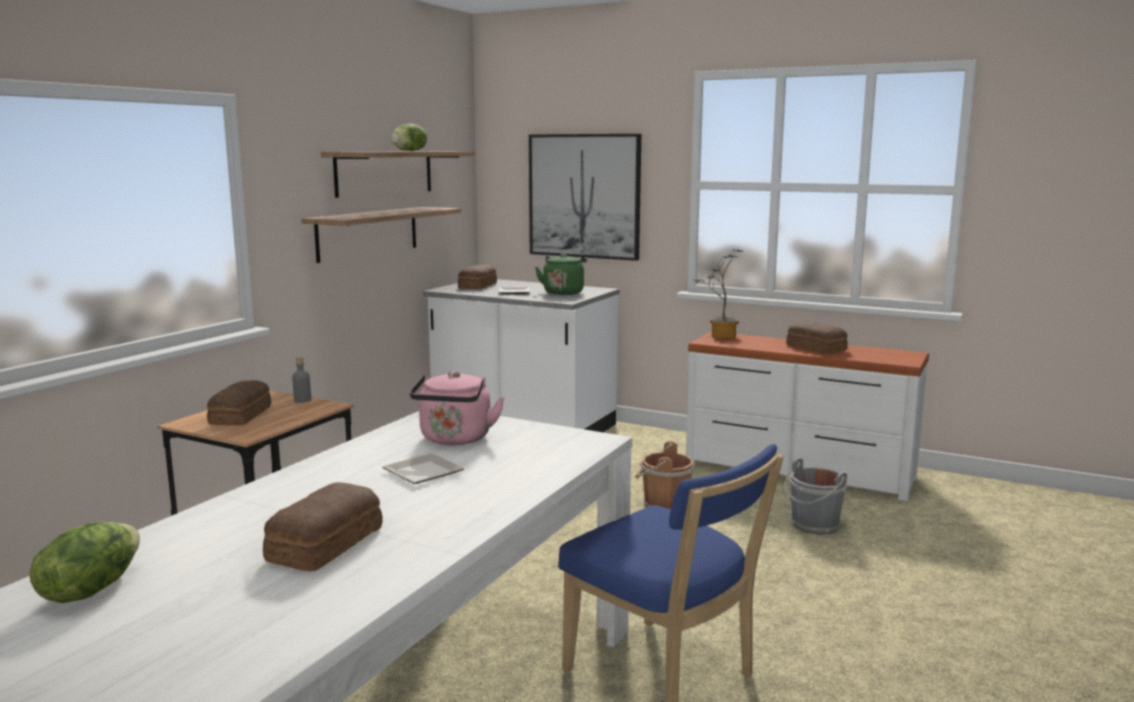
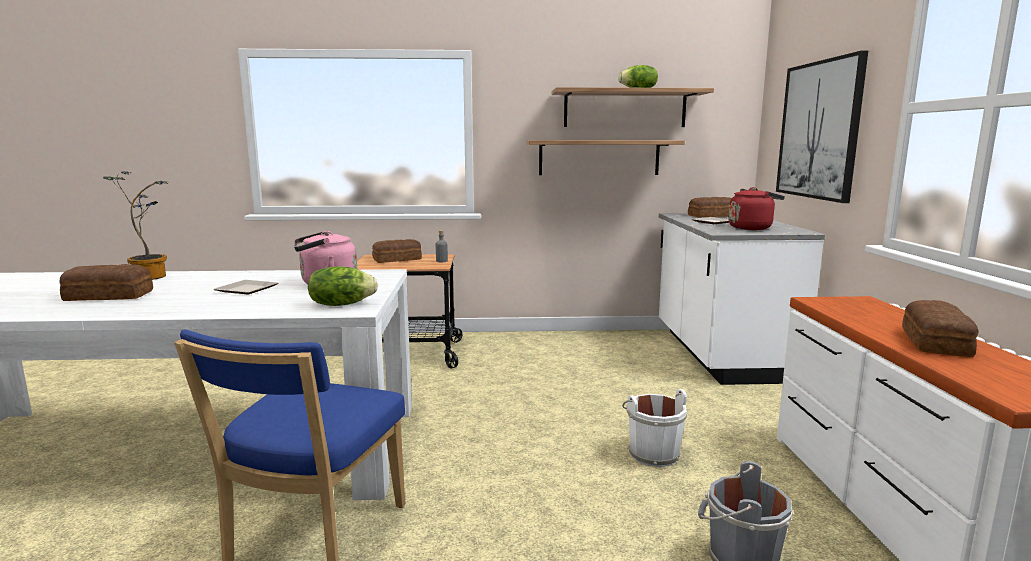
camera: 60 degrees right, 0 degrees up
(90, 589) = (55, 280): lettuce -> lettuce (341, 304)
(563, 292) = (752, 228): green kettle -> red kettle
(664, 506) = (652, 453): brown bucket -> white bucket
(719, 336) = (856, 301): potted plant -> potted plant (150, 276)

